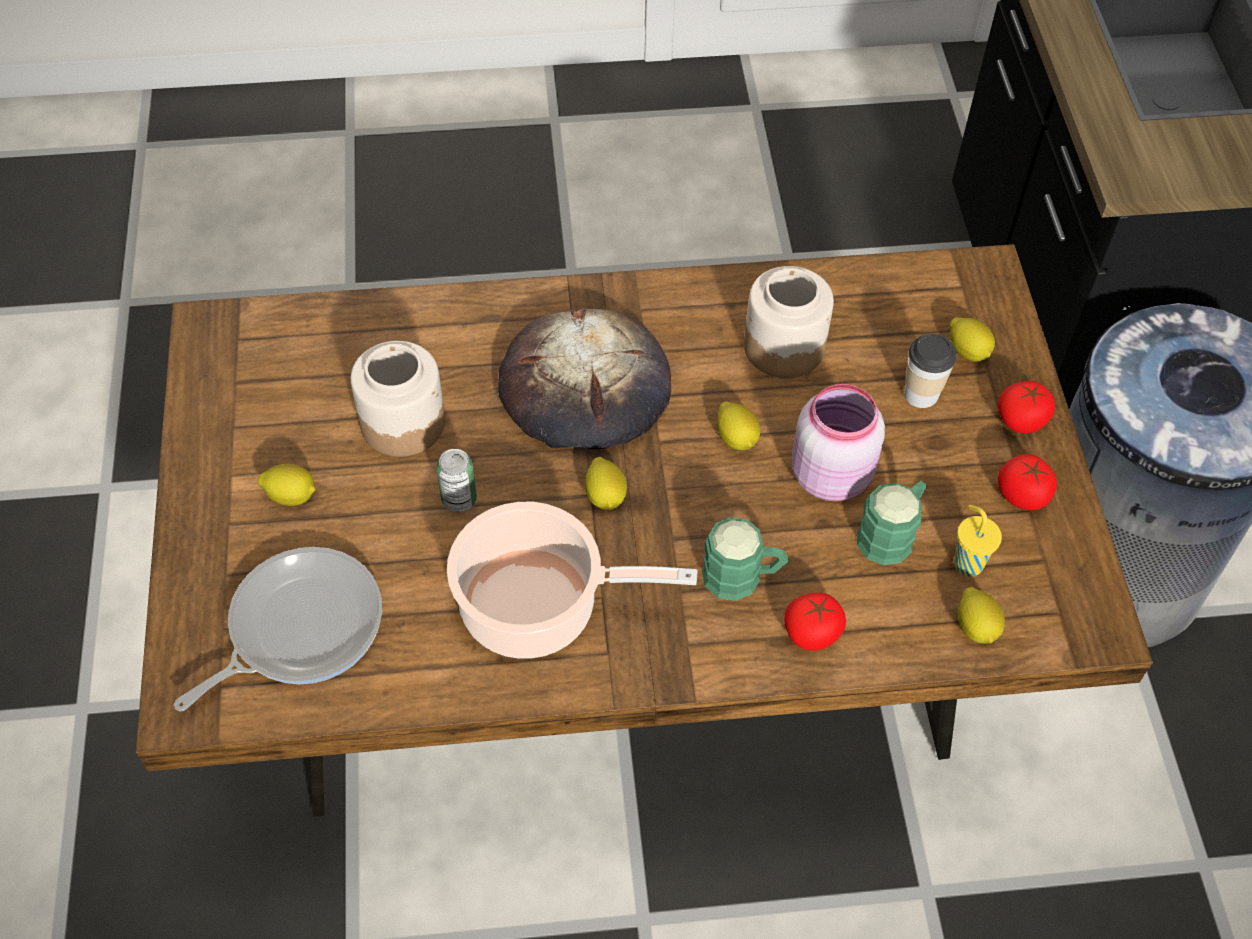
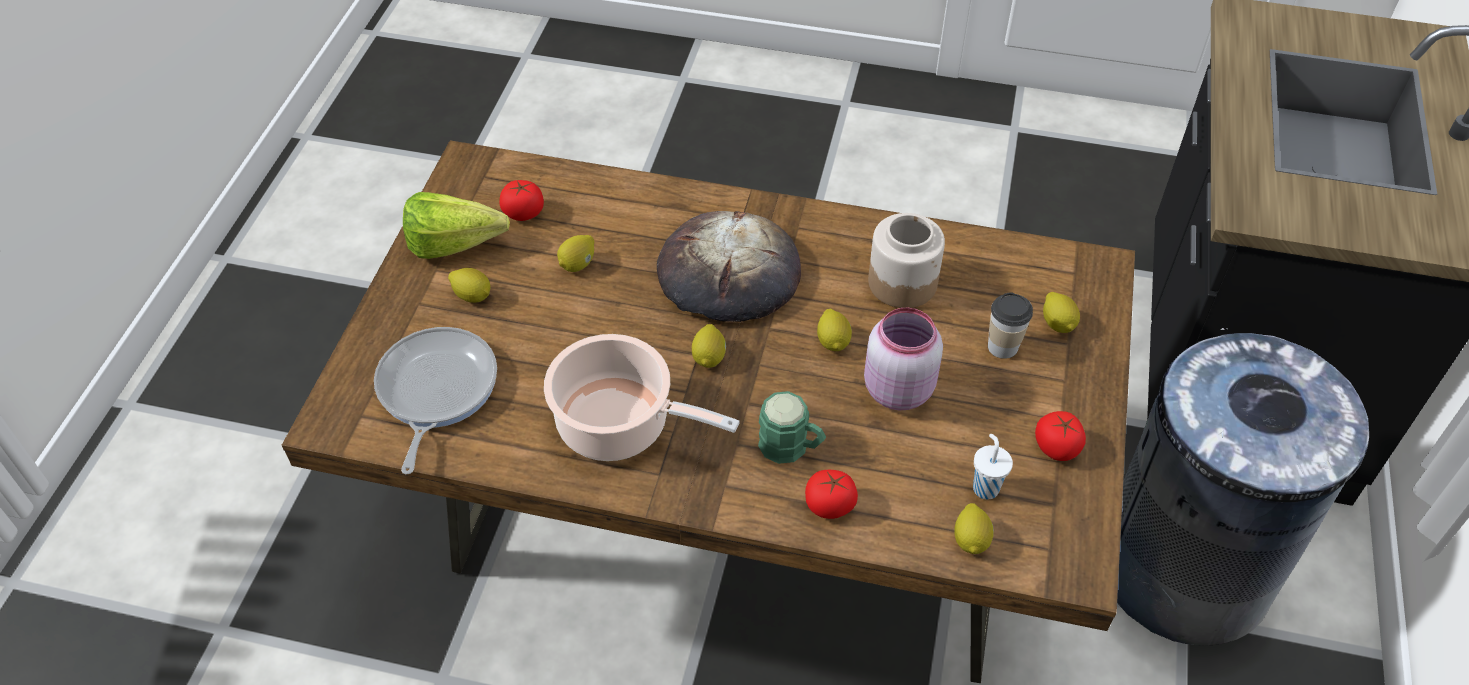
camera: 20 degrees right, 5 degrees down
(250, 436) = (462, 246): none -> lettuce
(298, 628) = (435, 390): frying pan -> frying pan turned 60 degrees counterclockwise
(402, 422) = (578, 264): jar -> lemon
(459, 499) = (595, 330): can -> none
(892, 533) = (930, 447): green mug -> none
(967, 562) = (985, 487): yellow cup -> white cup
(1021, 420) = (1081, 388): tomato -> tomato (523, 212)

